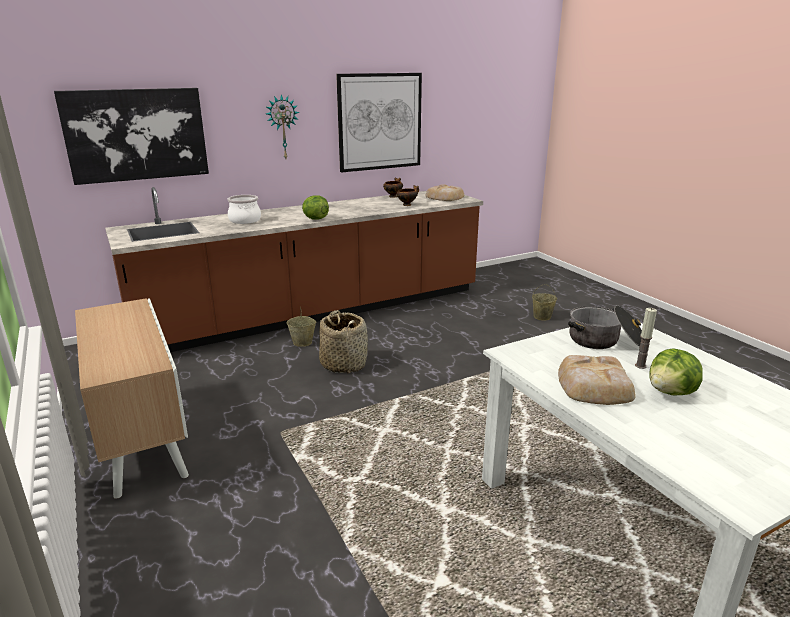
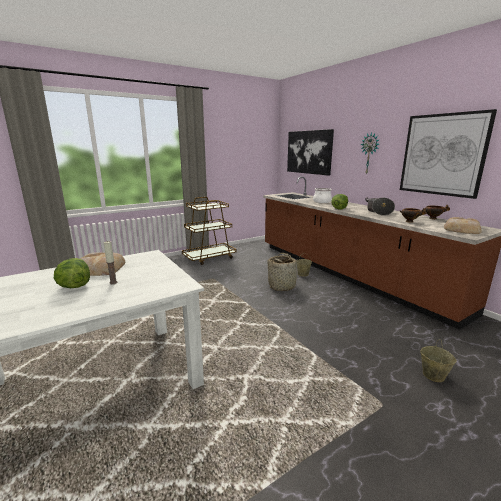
camera: 85 degrees right, 5 degrees down
(140, 440) = (209, 258): cabinet -> brown cart
(605, 341) = (154, 276): cooking pot -> cooking pot (379, 212)

